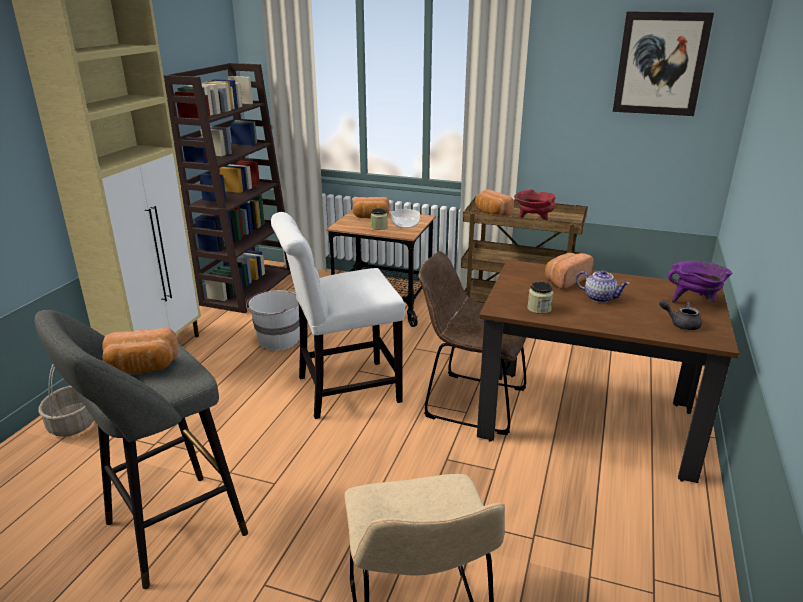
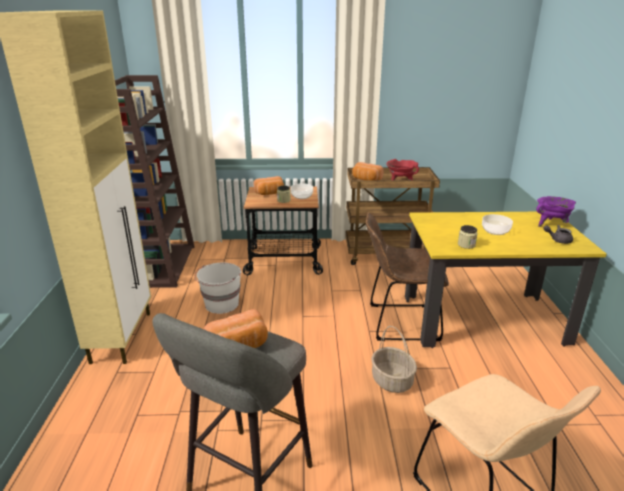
camera: 20 degrees left, 0 degrees up
(73, 423) = (88, 415): basket -> basket (391, 380)
(342, 390) = (302, 334): white chair -> none
(565, 280) = (462, 222): bread -> none
(586, 422) = (483, 320): brown dining table -> yellow dining table
(600, 298) = (495, 231): teapot -> bowl
(660, 64) = (470, 62): picture -> none

